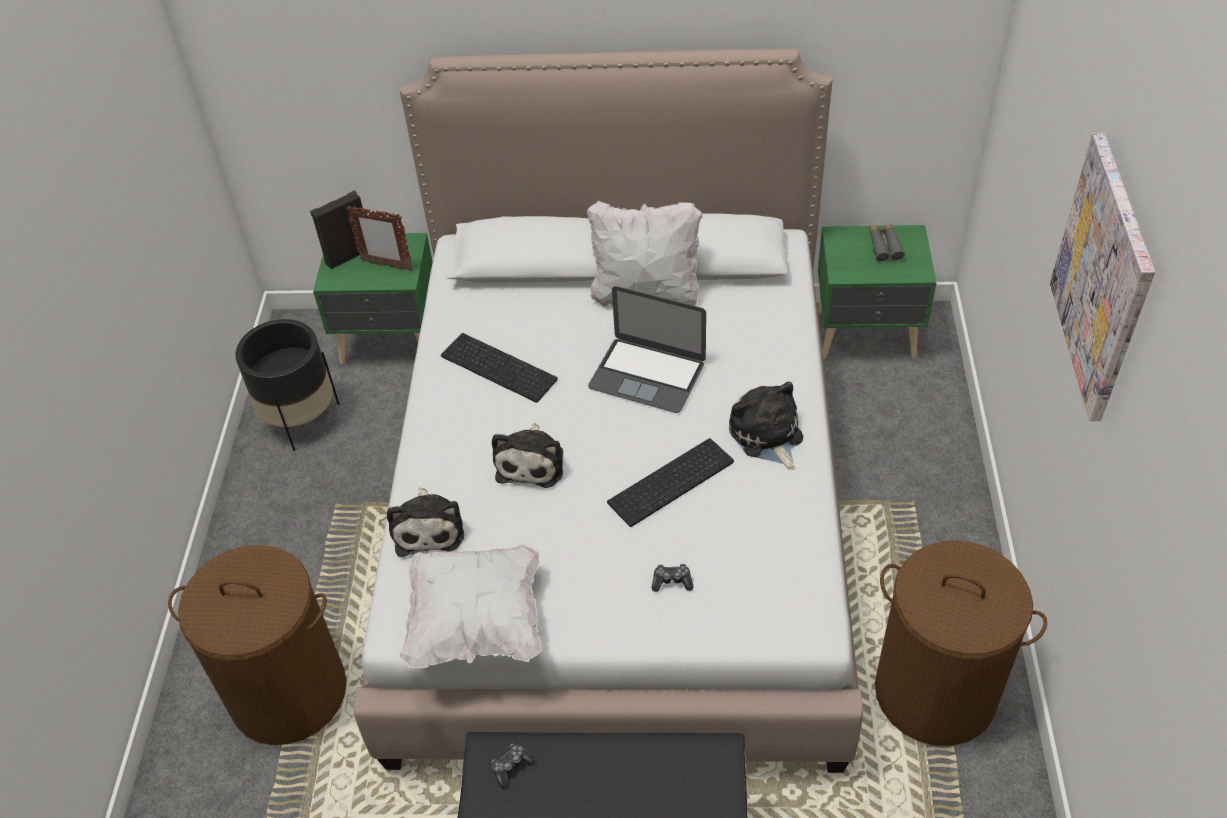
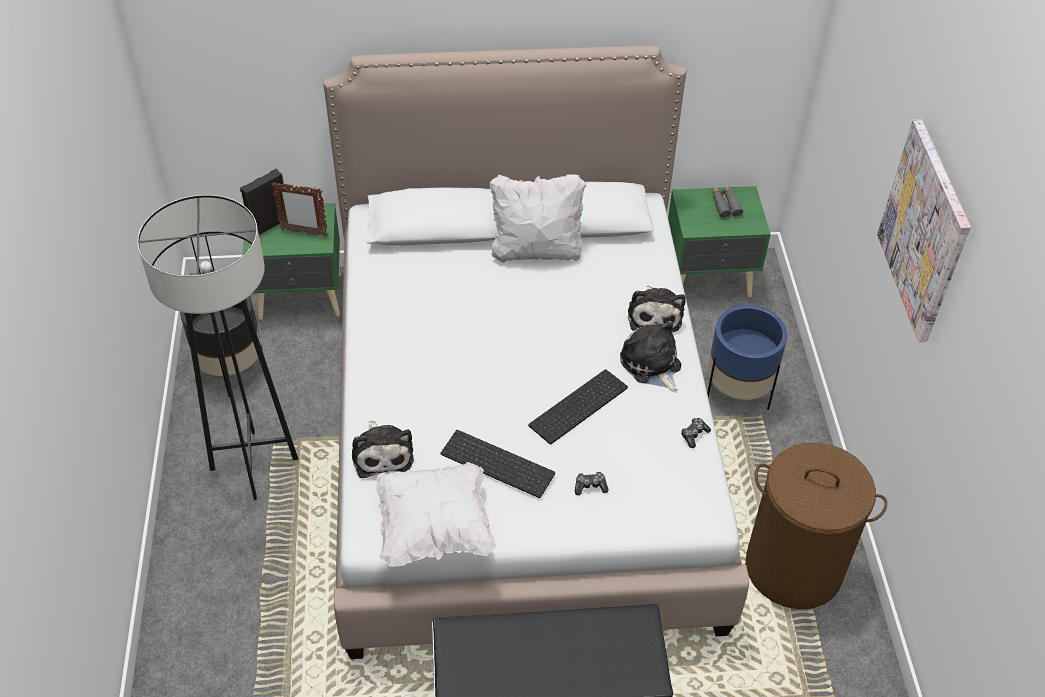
camera: 10 degrees left, 0 degrees up
(289, 692) = (257, 601): brown laundry basket -> none
(310, 530) = (254, 464): none -> grey floor lamp
(501, 366) = (422, 316): keyboard -> keyboard (499, 462)
(511, 767) = (475, 643): game controller -> game controller (694, 435)
(531, 462) = (460, 395): plush toy -> plush toy (654, 314)
(647, 375) = (547, 319): laptop -> none
(887, 472) = (737, 392): none -> blue planter

